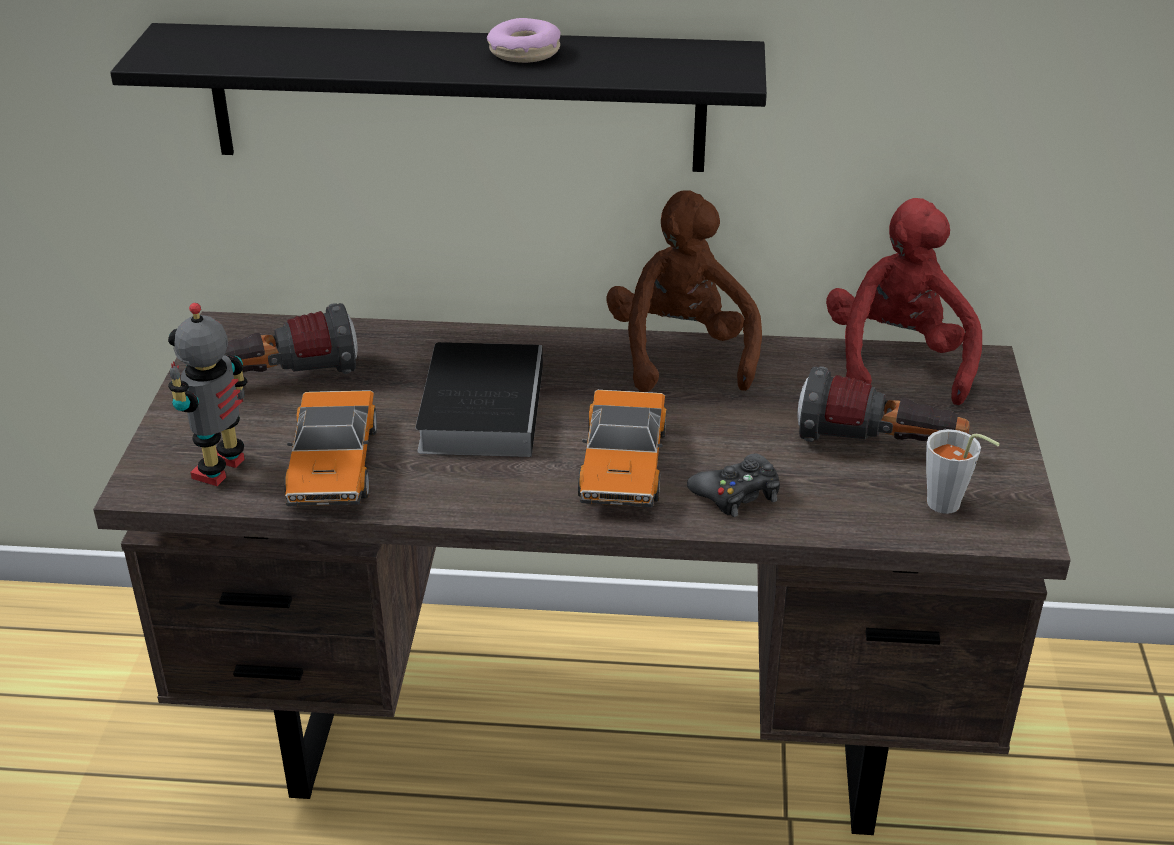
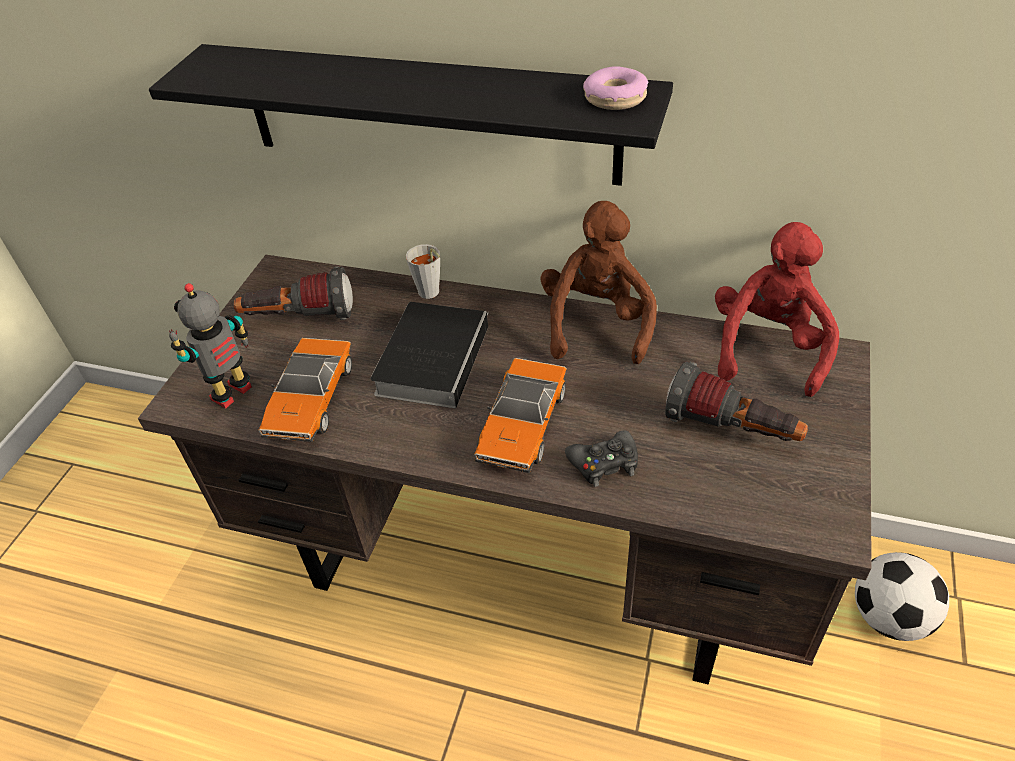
camera: 15 degrees right, 10 degrees up
(524, 52) = (466, 85): donut -> donut (615, 98)
(949, 507) = (777, 499): grey cup -> grey cup (431, 294)
(1081, 726) = (889, 617): none -> football

